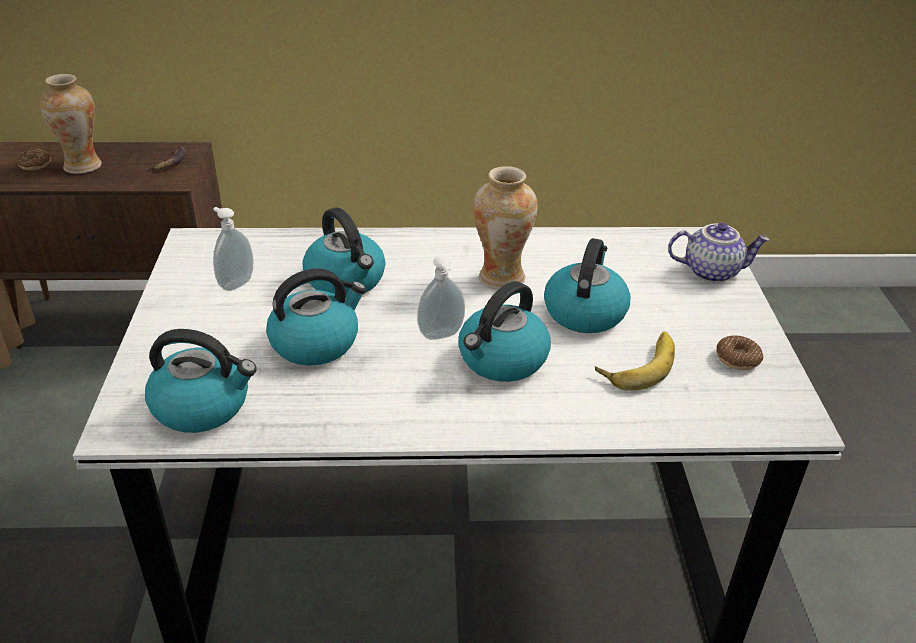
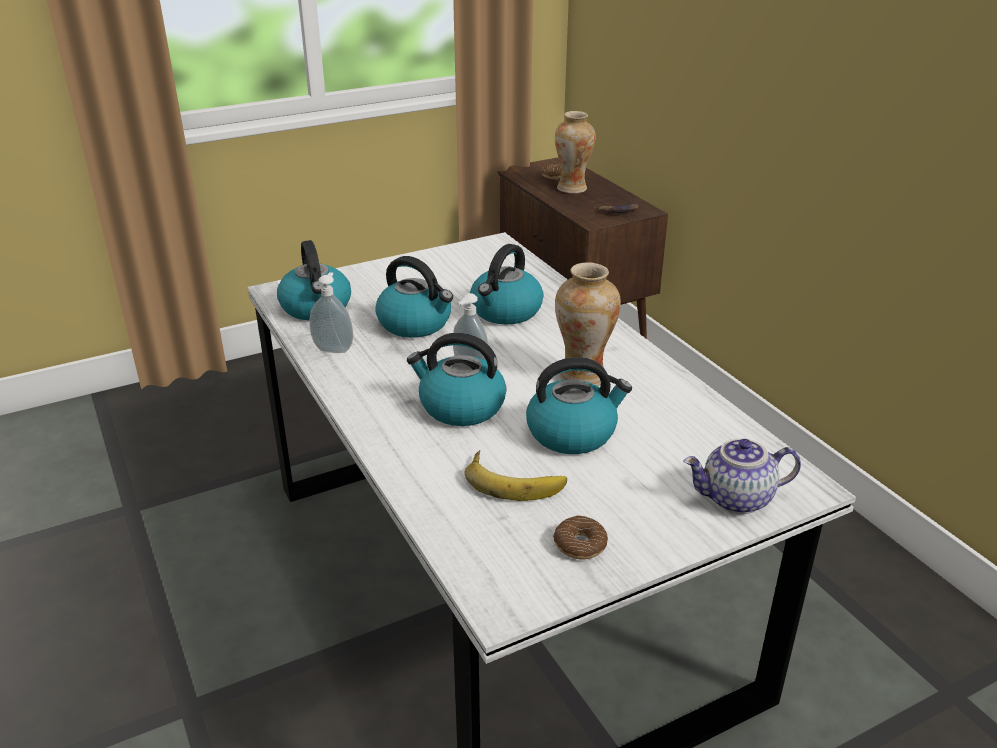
camera: 65 degrees right, 5 degrees down
(235, 283) = (459, 274): soap dispenser -> soap dispenser (334, 349)
(711, 271) = (736, 500): teapot -> teapot turned 105 degrees clockwise

